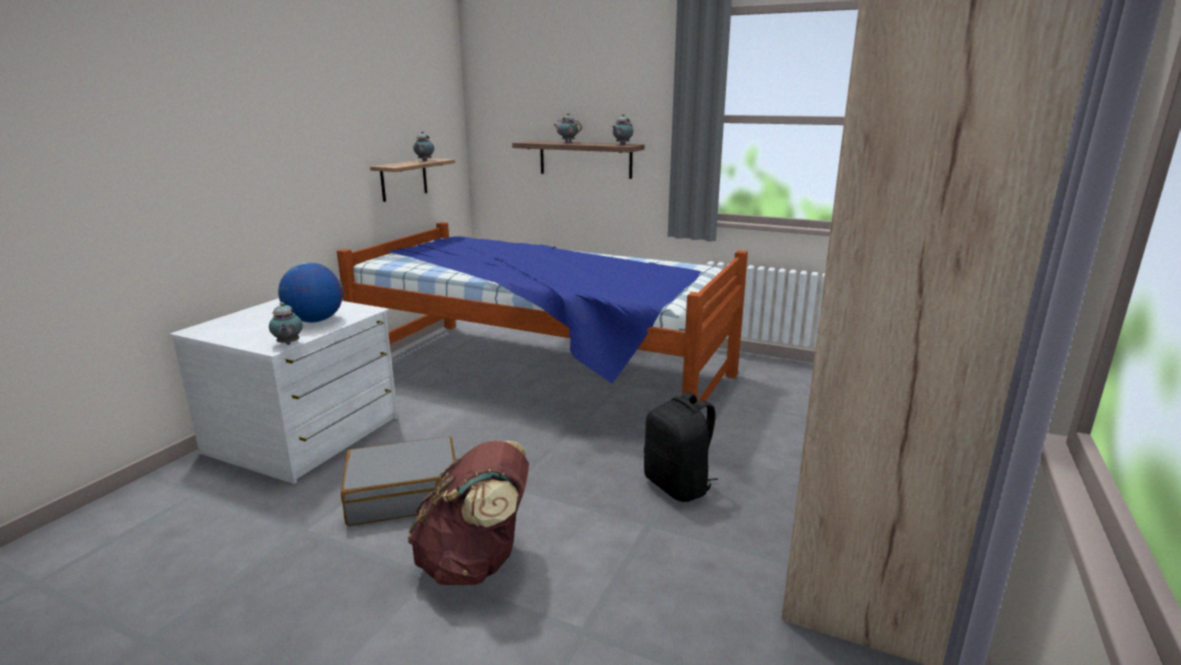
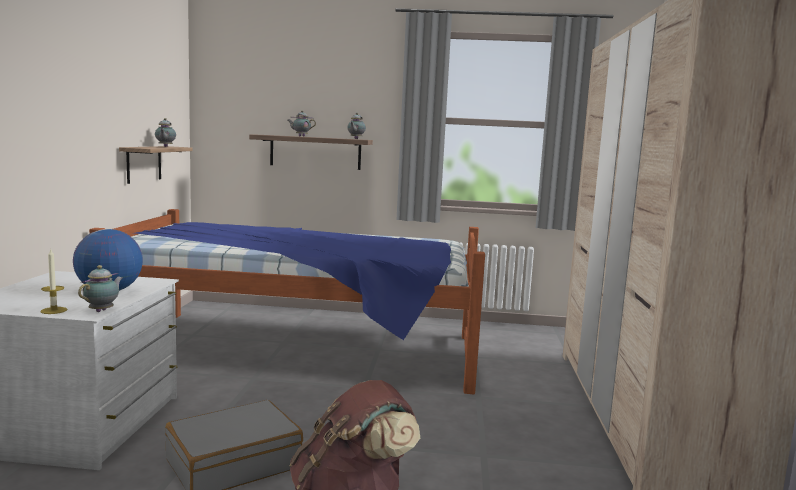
camera: 20 degrees left, 10 degrees down
(250, 341) = (54, 310): none -> candle
(288, 344) = (103, 310): teapot -> teapot turned 120 degrees counterclockwise
(678, 486) = (485, 423): black backpack -> none

